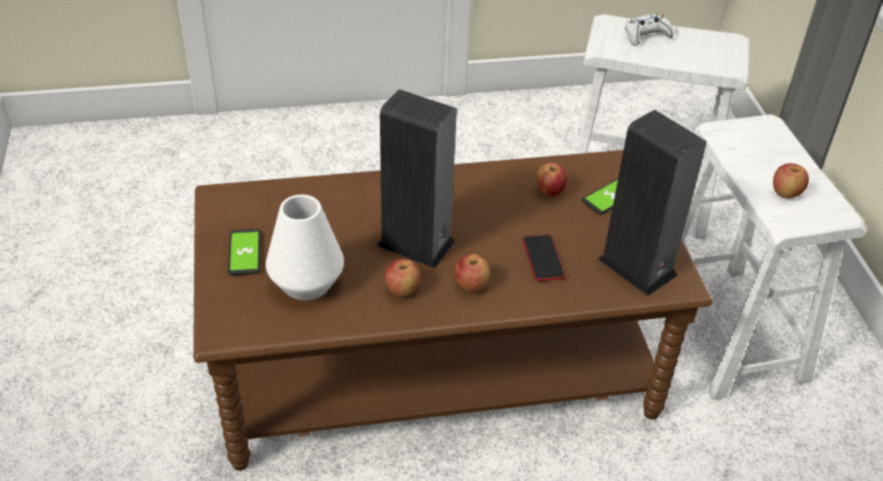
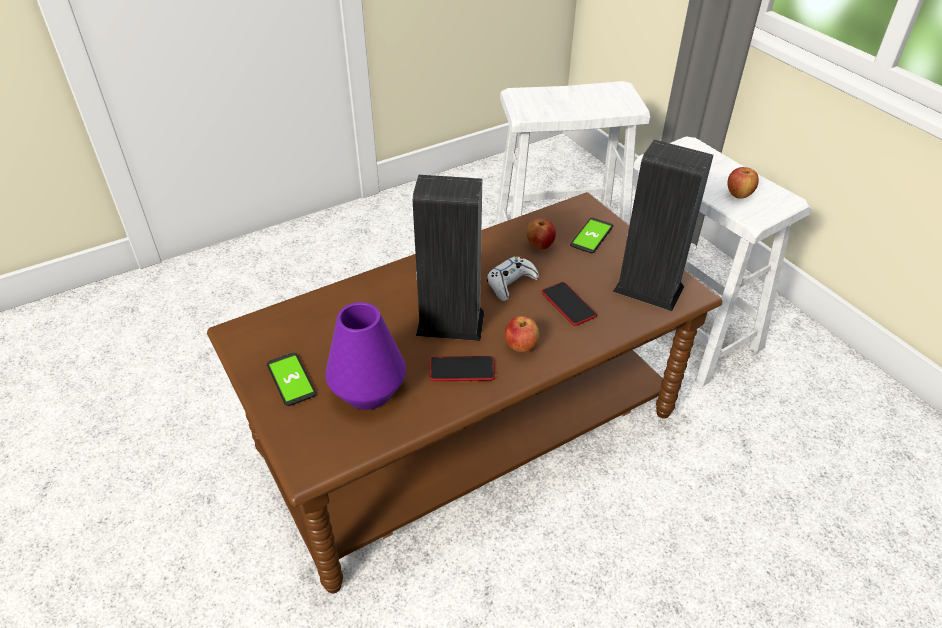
camera: 20 degrees left, 0 degrees up
(307, 283) = (368, 390): white vase -> purple vase
(402, 290) = (462, 369): apple -> phone
(646, 35) = (552, 97): white game controller -> white game controller (511, 283)

